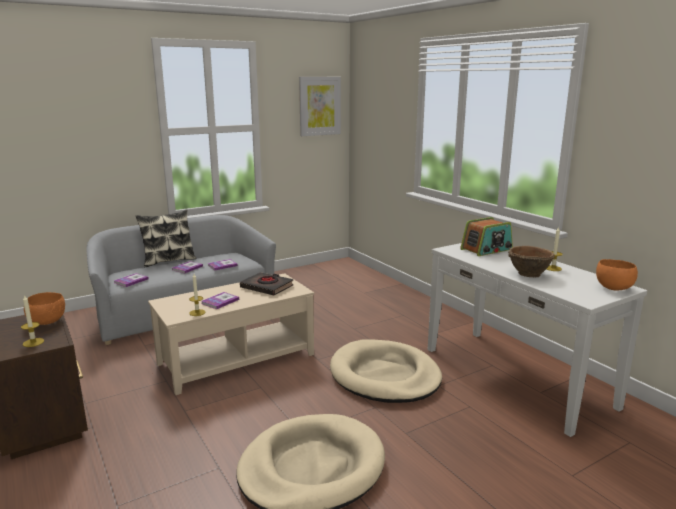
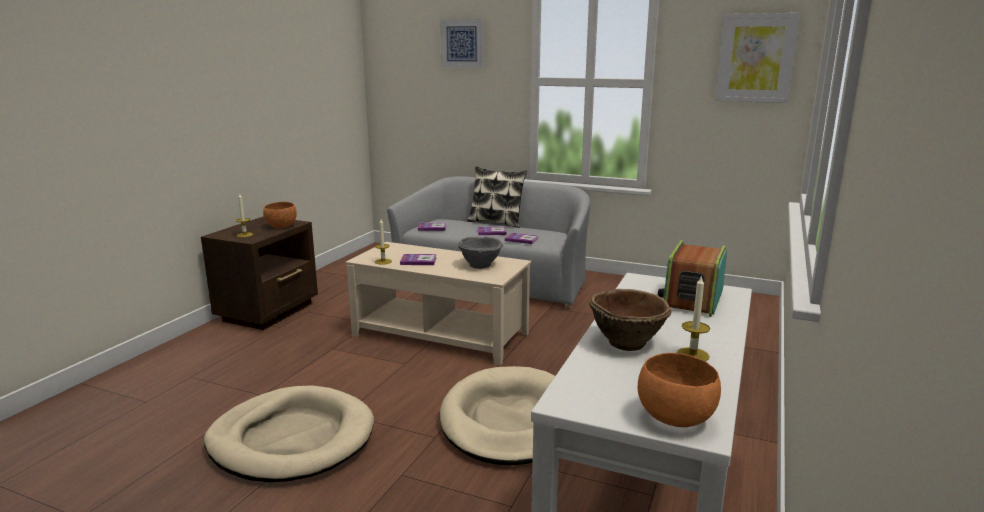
camera: 55 degrees right, 0 degrees up
(83, 100) = (462, 43): none -> picture
(267, 287) = (481, 265): black book -> grey bowl
(486, 249) = (692, 299): radio -> radio turned 90 degrees clockwise

